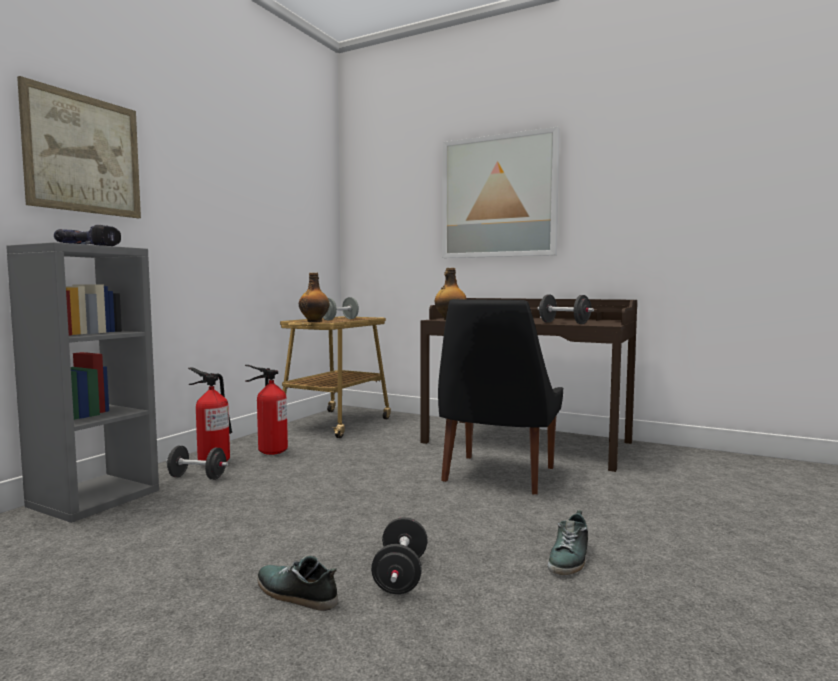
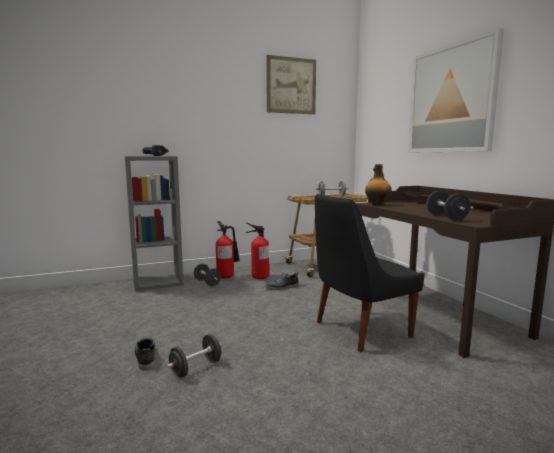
camera: 40 degrees right, 5 degrees up
(83, 154) = (164, 105): picture -> picture (291, 85)
(314, 321) = (303, 197): bottle -> none
(570, 558) = (297, 402): shoe -> shoe (282, 287)

